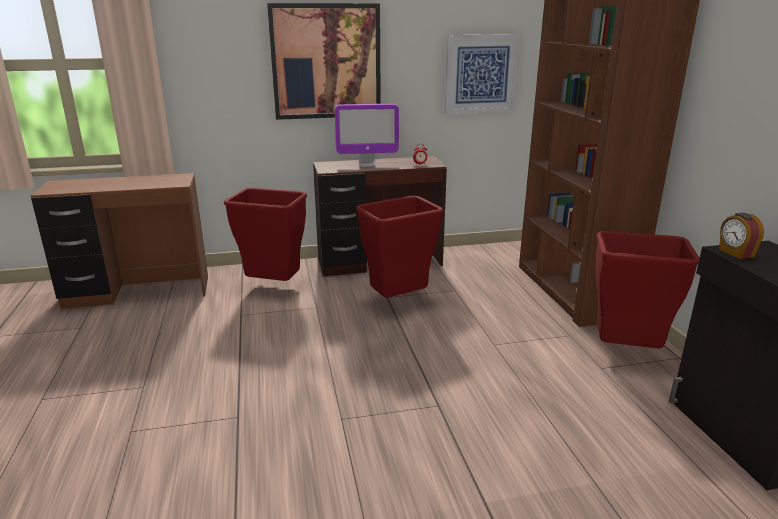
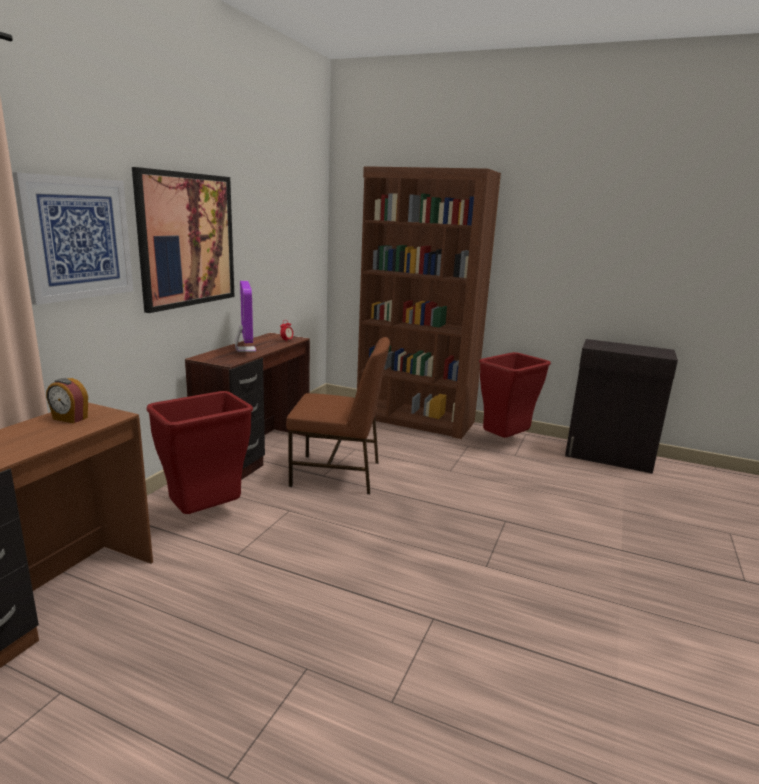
camera: 55 degrees left, 5 degrees down
(367, 164) = (245, 349): monitor -> monitor turned 45 degrees counterclockwise
(398, 301) = (337, 474): red trash can -> brown chair
(481, 74) = (291, 249): picture -> picture (78, 238)
(735, 253) = (598, 347): alarm clock -> alarm clock (69, 418)

